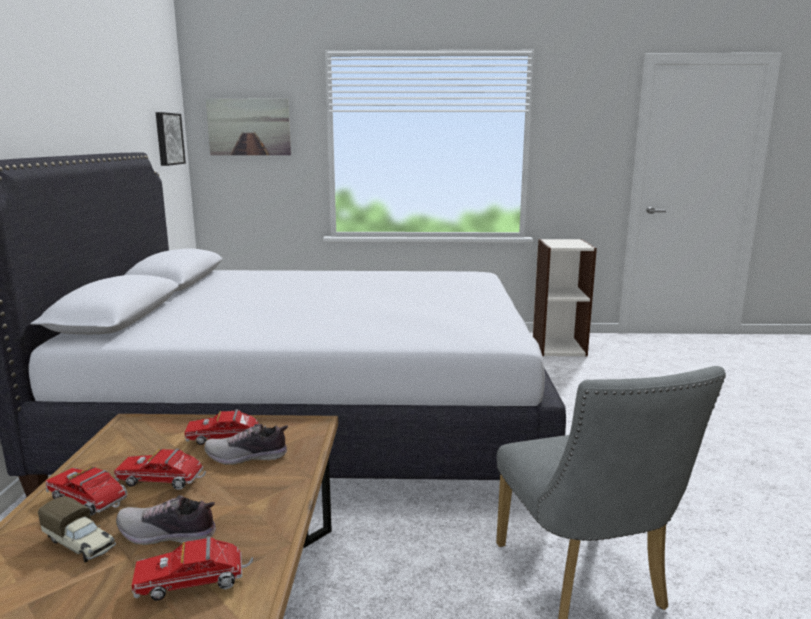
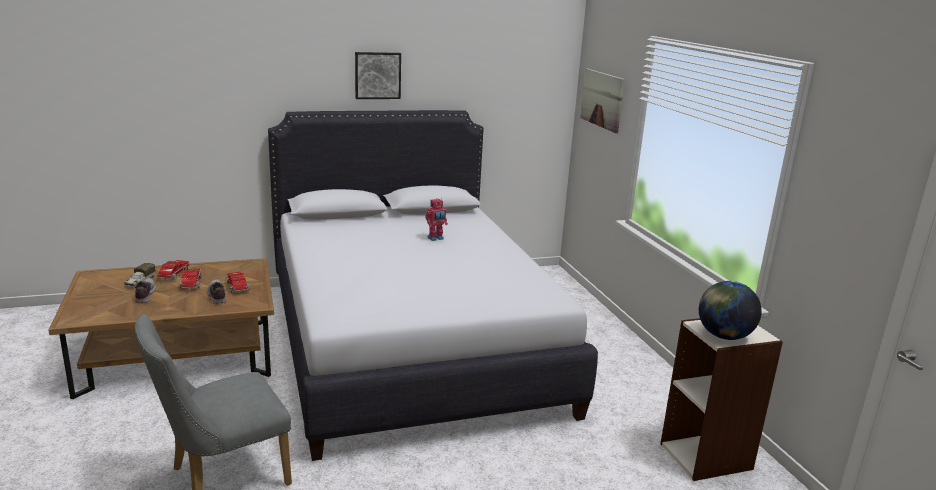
camera: 70 degrees right, 5 degrees up
(168, 139) = (534, 100): picture -> picture (377, 75)
(196, 582) = (109, 308): toy truck -> none
(283, 288) = (436, 238): none -> toy robot
(576, 244) = (723, 336): none -> globe

